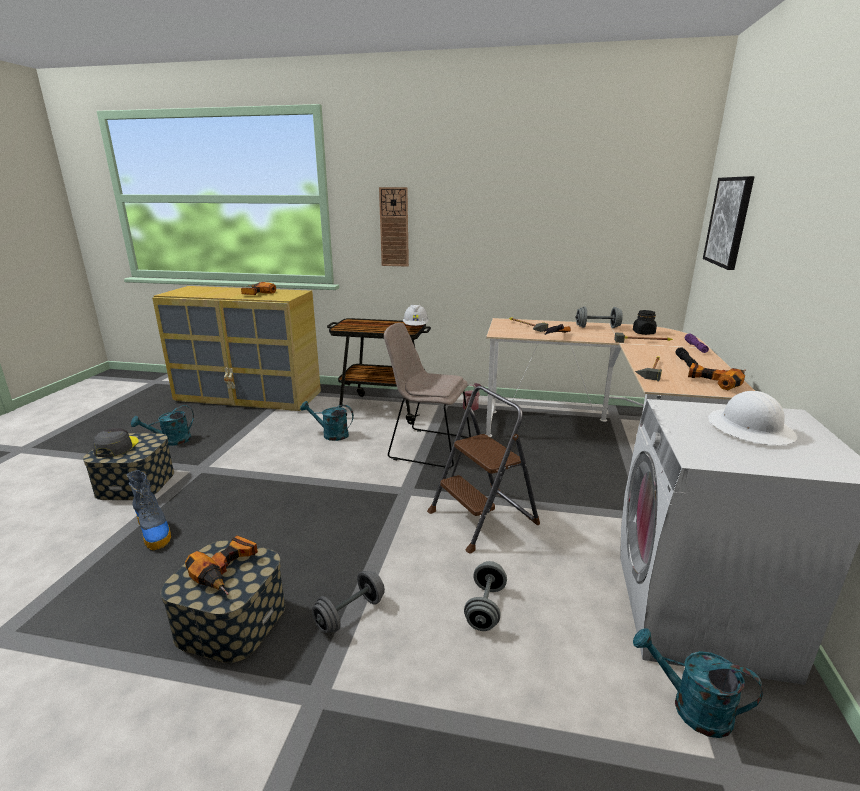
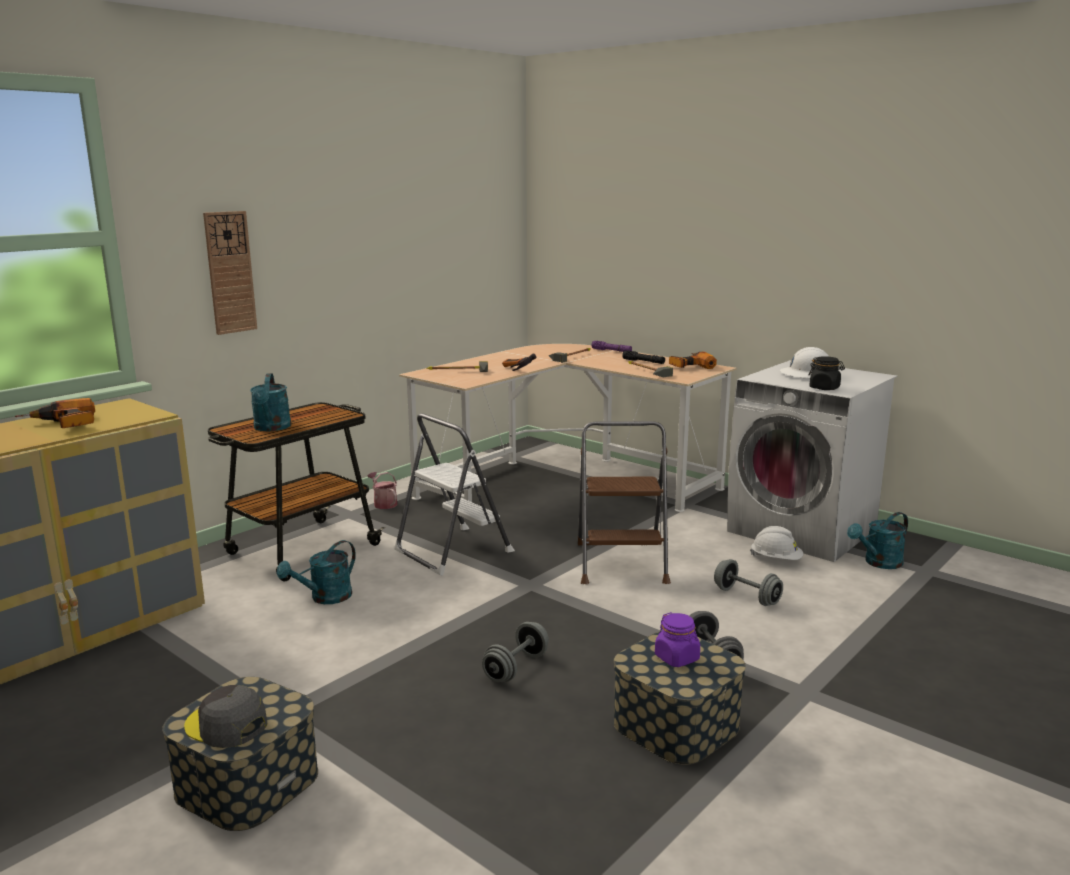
camera: 60 degrees left, 5 degrees down
(154, 532) = (434, 768): boot -> none
(171, 441) = (124, 736): turquoise watering can -> turquoise watering can (271, 428)
(228, 570) = (677, 658): power drill -> purple jar
(416, 327) = (337, 409): white hard hat -> white hard hat (776, 560)
(427, 447) = (449, 551): beige chair -> white step ladder
(597, 327) = (508, 356): grey dumbbell -> grey dumbbell (516, 668)
(643, 333) = (550, 351): black jar -> black jar (824, 388)
(729, 221) = (593, 231): picture -> none

